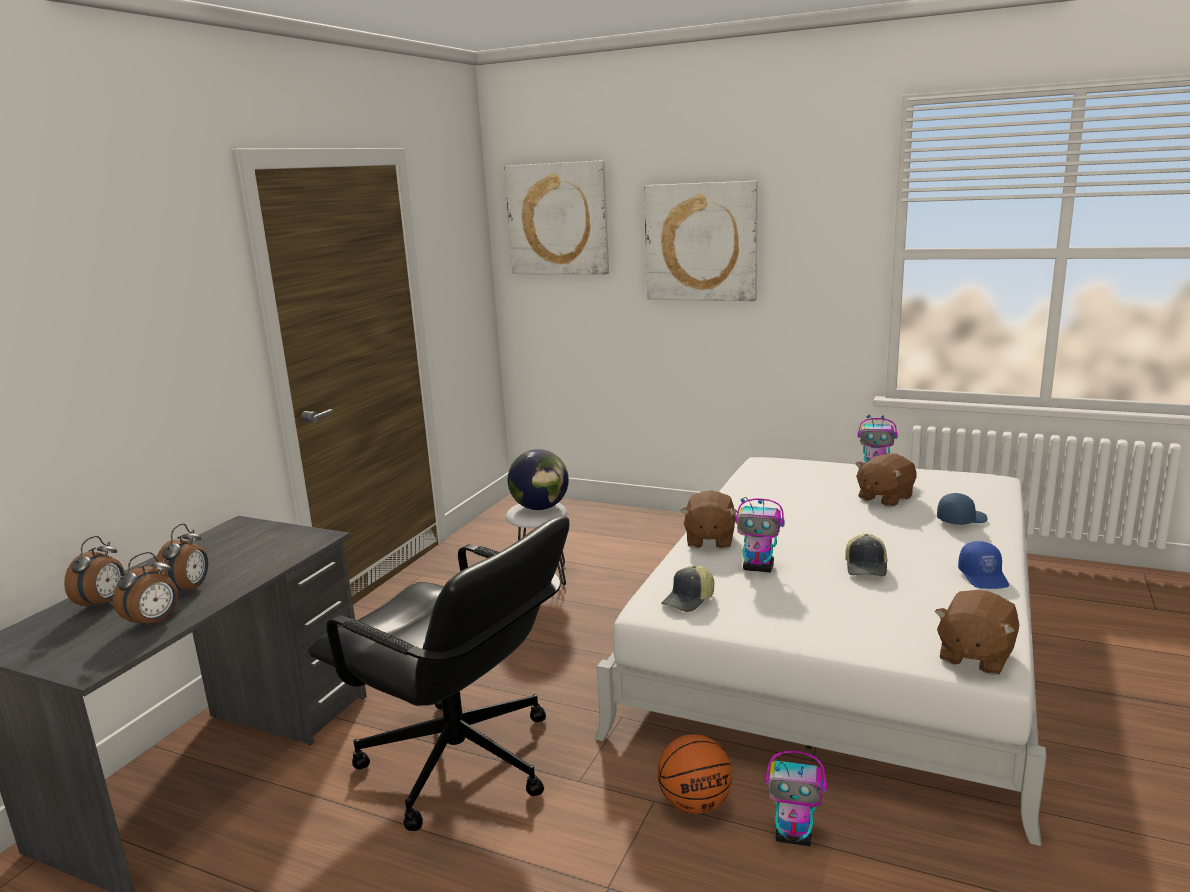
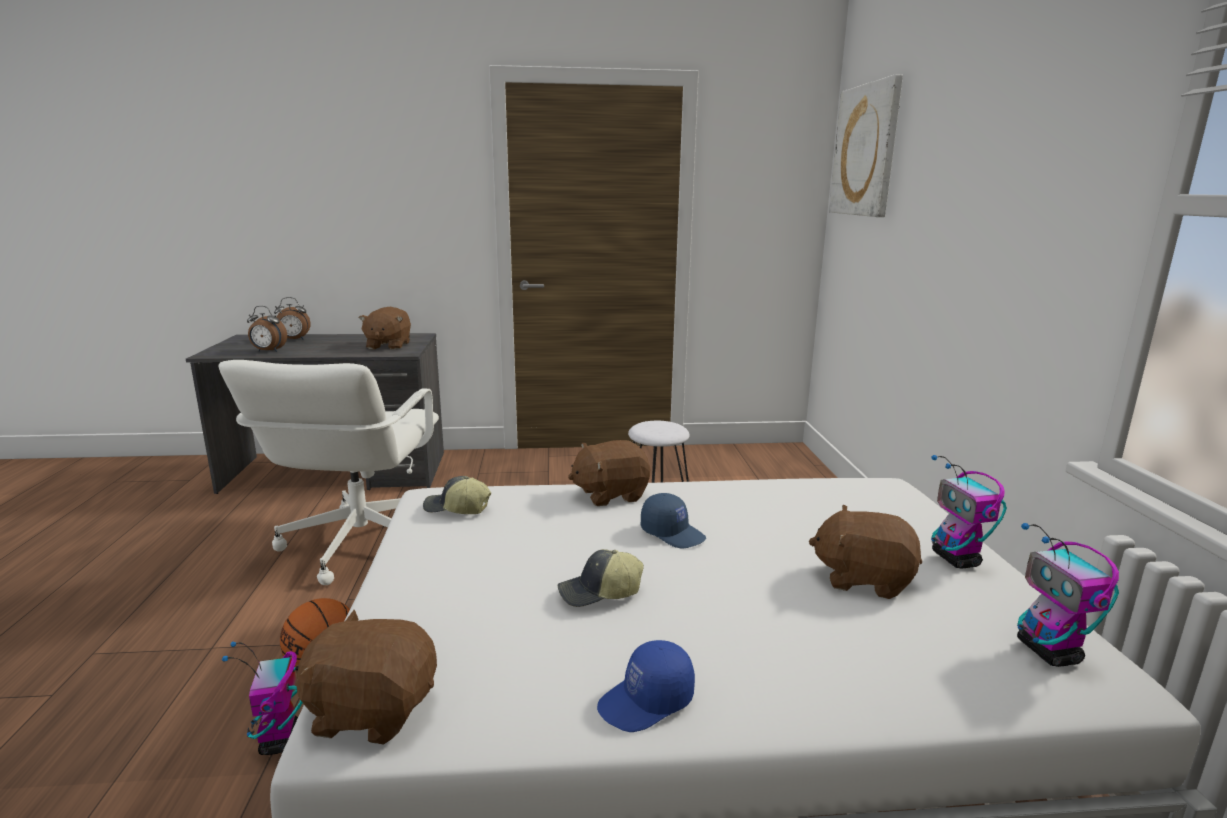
camera: 60 degrees right, 0 degrees up
(189, 589) = (314, 347): alarm clock -> none
(265, 544) = (388, 346): none -> brown plush toy
(459, 763) = (359, 544): black office chair -> white office chair
(540, 508) = (660, 428): globe -> none
(701, 242) = (955, 178): picture -> none
(759, 568) = (551, 528): toy robot -> toy robot (1049, 653)
(961, 519) = (853, 655): blue cap -> blue cap (673, 533)

